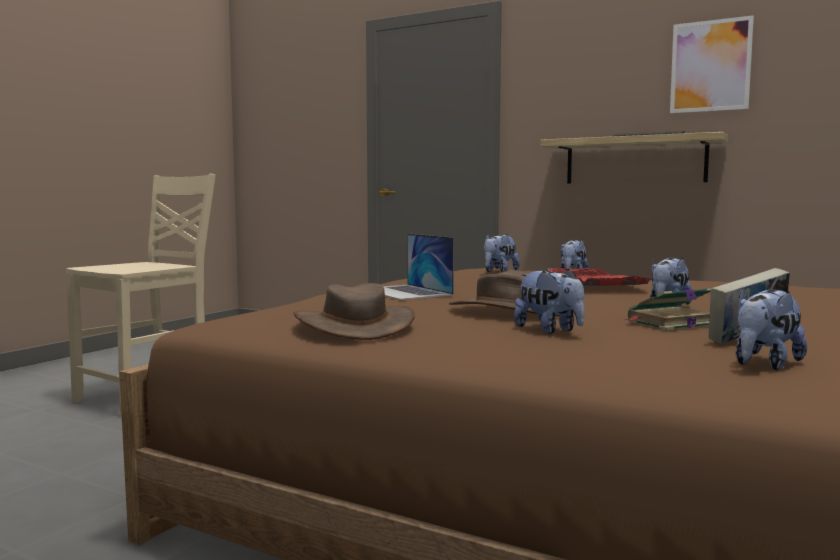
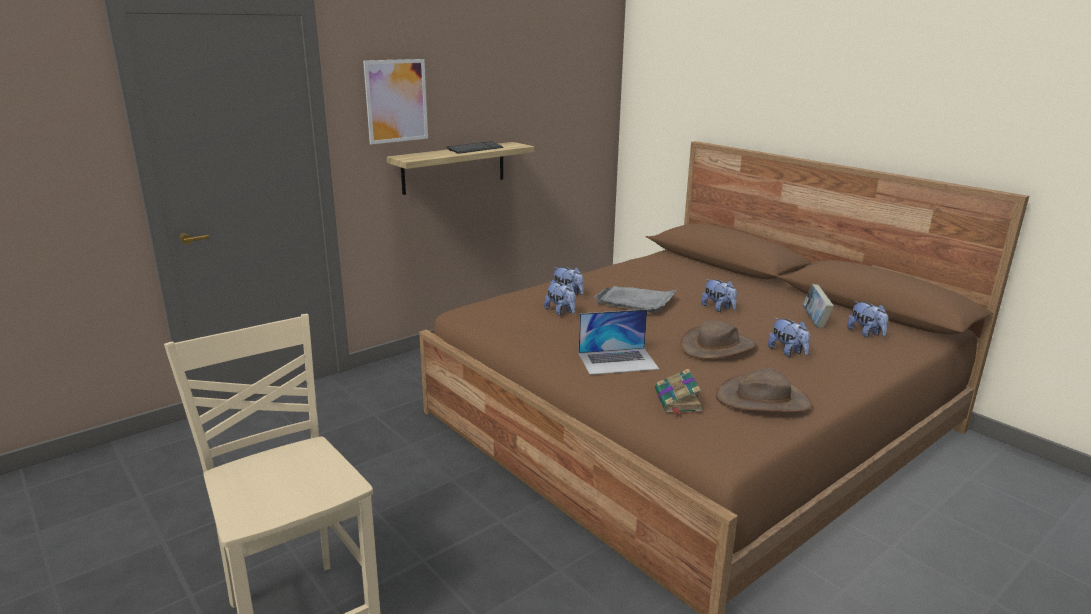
camera: 70 degrees left, 15 degrees up
(549, 330) = (787, 352): plush toy -> plush toy turned 75 degrees clockwise
(594, 283) = (635, 301): red tray -> grey tray
(669, 323) = (765, 321): book -> book (678, 401)
(710, 66) = (500, 86): picture -> picture (396, 101)

